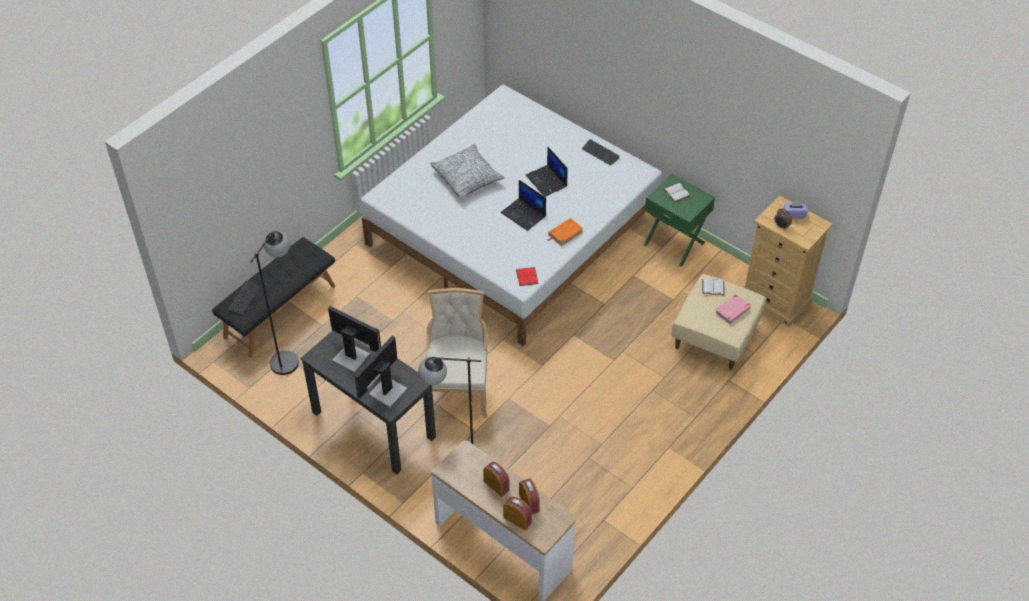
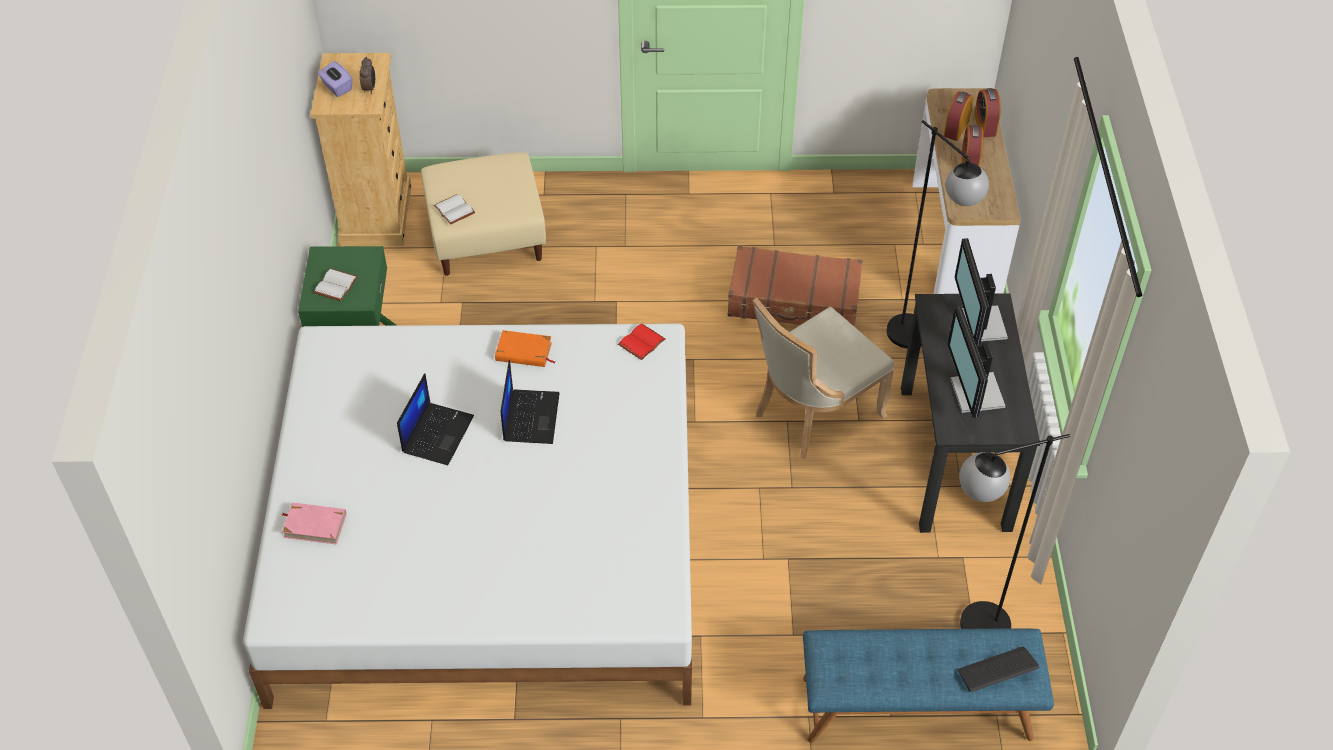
camera: 130 degrees left, 0 degrees up
(279, 311) = (916, 709): black bench -> blue bench
(386, 391) = (979, 325): monitor -> monitor turned 90 degrees clockwise
(467, 178) = (517, 531): pillow -> none
(539, 436) = (794, 300): none -> brown suitcase
(600, 153) = (319, 410): keyboard -> none
(732, 311) = (477, 176): pink book -> pink book (315, 525)

